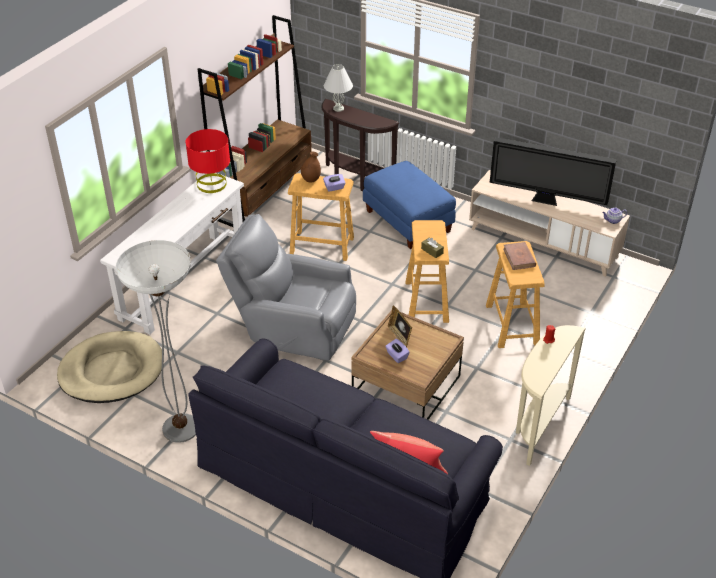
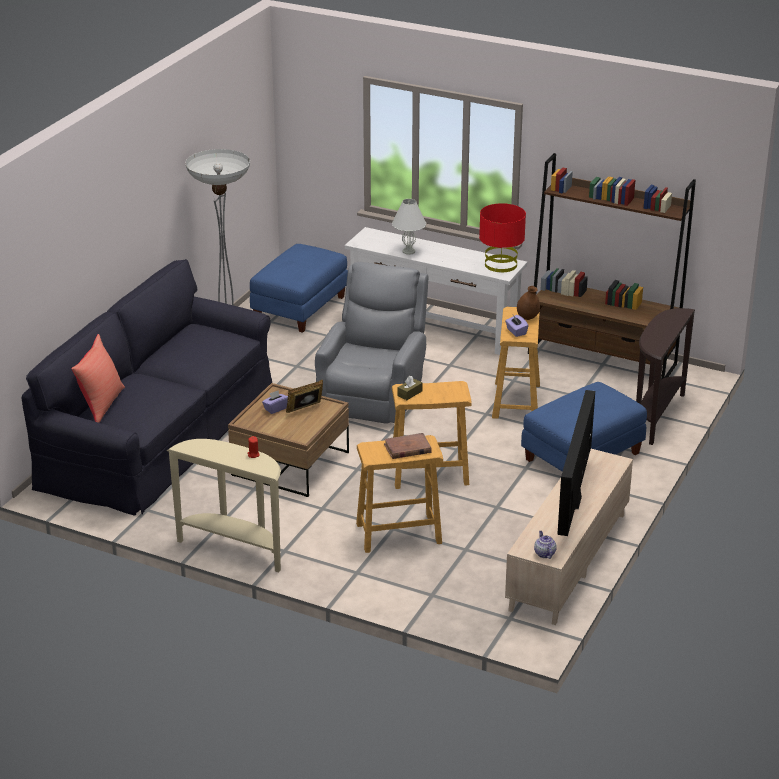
camera: 85 degrees right, 10 degrees down
(112, 371) = (299, 308): beige dog bed -> blue ottoman
(338, 108) = (673, 318): white table lamp -> white table lamp (408, 251)

